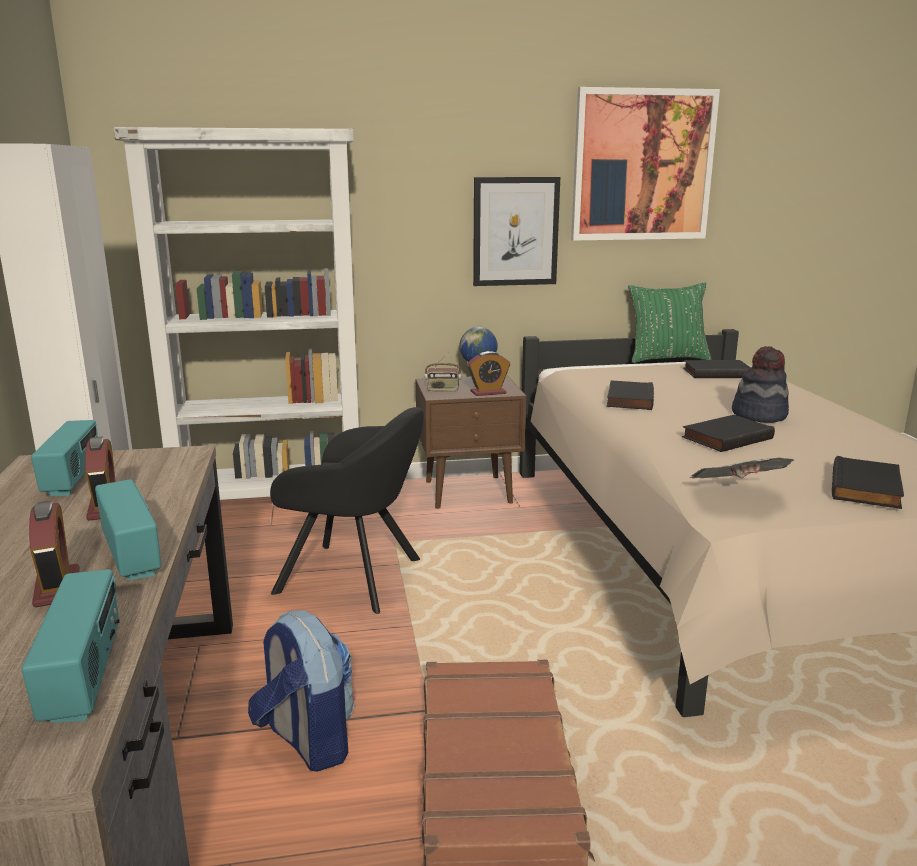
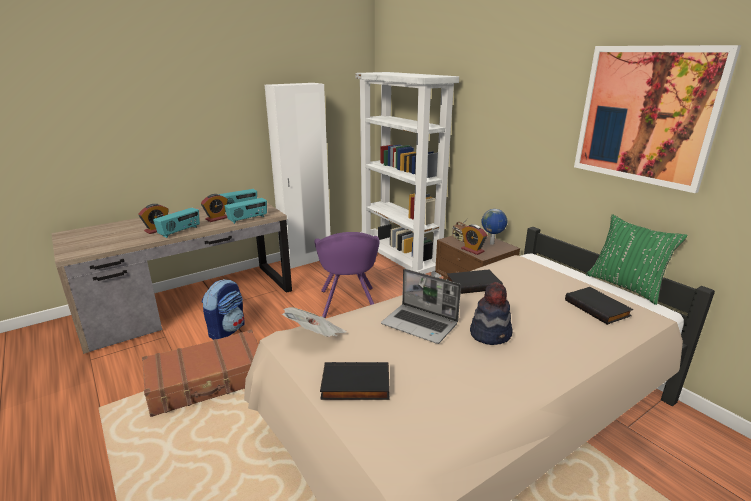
camera: 65 degrees right, 5 degrees up
(85, 678) = (105, 247): radio -> radio (248, 219)
(356, 577) = (348, 304): black armchair -> purple armchair
(515, 231) = (540, 152): picture -> none
(726, 437) = (420, 324): black book -> laptop

